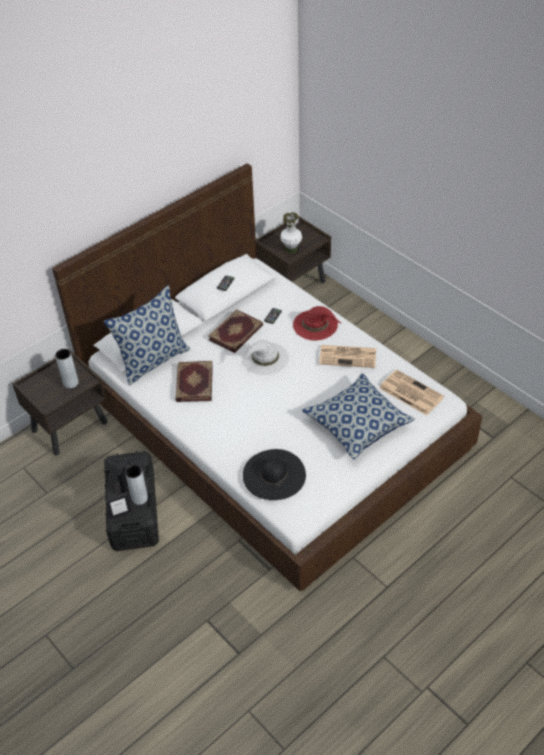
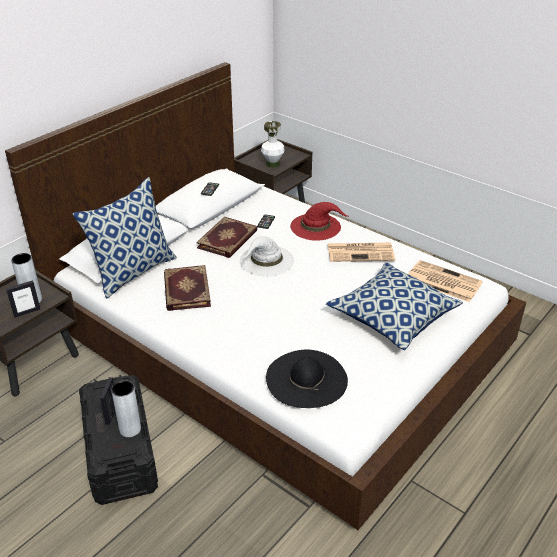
camera: 10 degrees left, 10 degrees down
(120, 514) = (106, 451): picture frame -> picture frame (27, 312)

